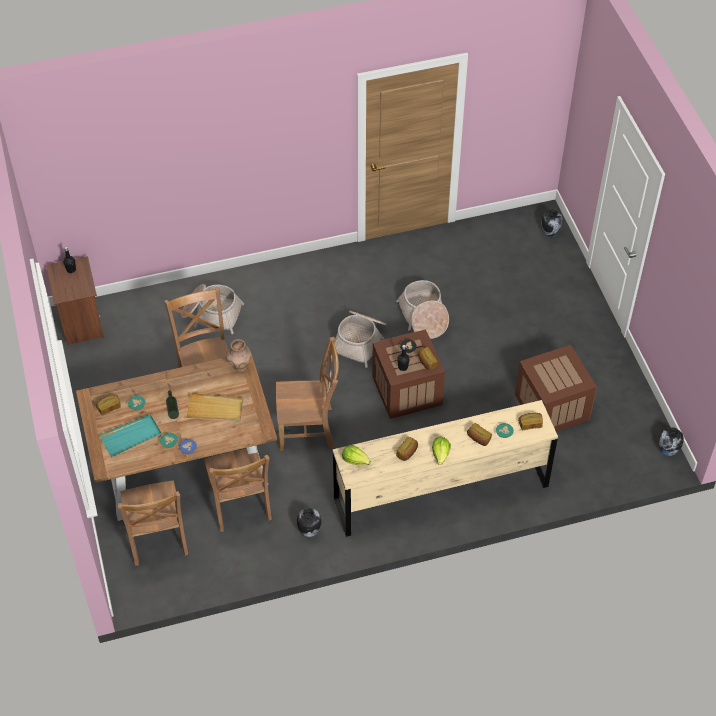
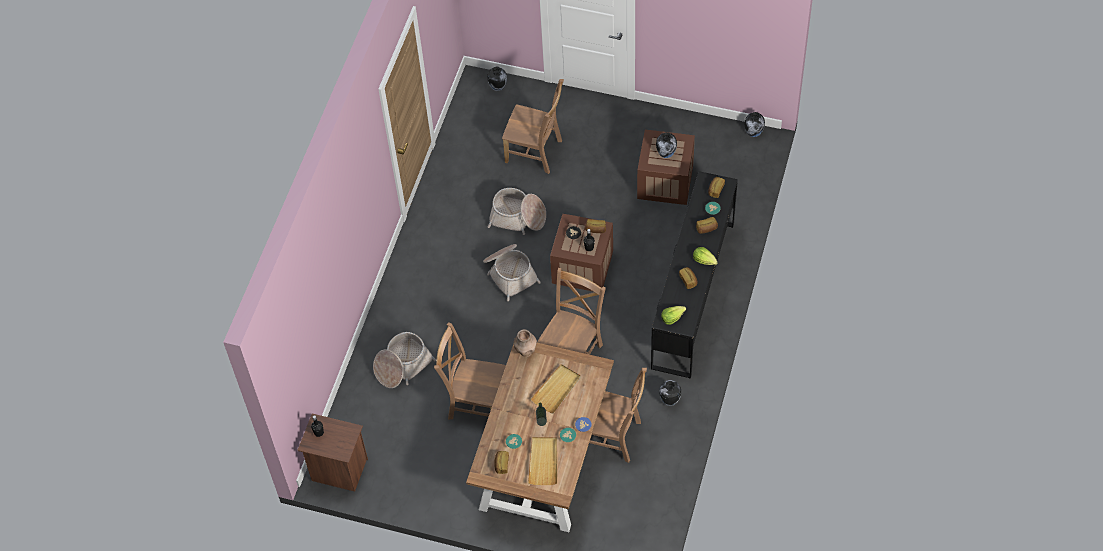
camera: 55 degrees left, 5 degrees up
(131, 437) = (543, 461): turquoise tray -> beige tray
(157, 539) = (606, 511): brown chair -> brown chair (536, 152)
(441, 492) = (693, 295): beige dresser -> black dresser
(556, 375) = (666, 154): none -> vase

